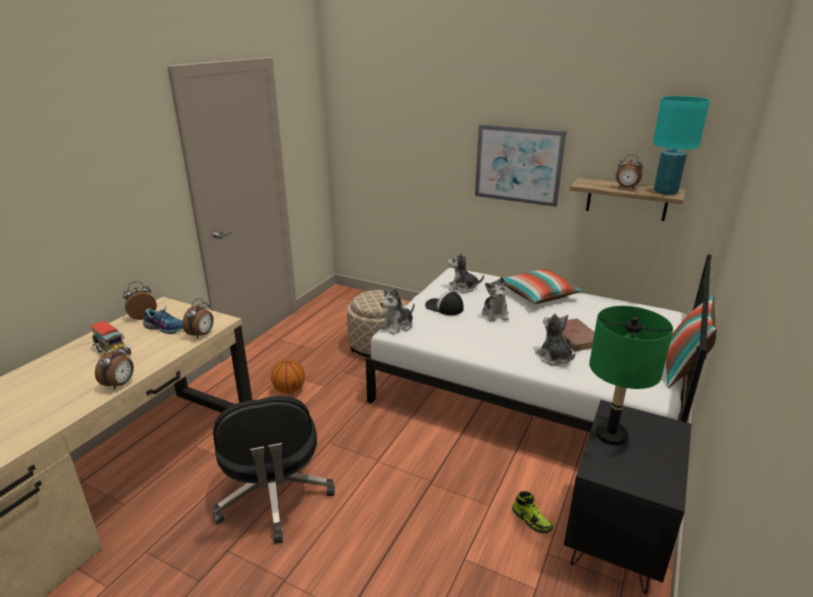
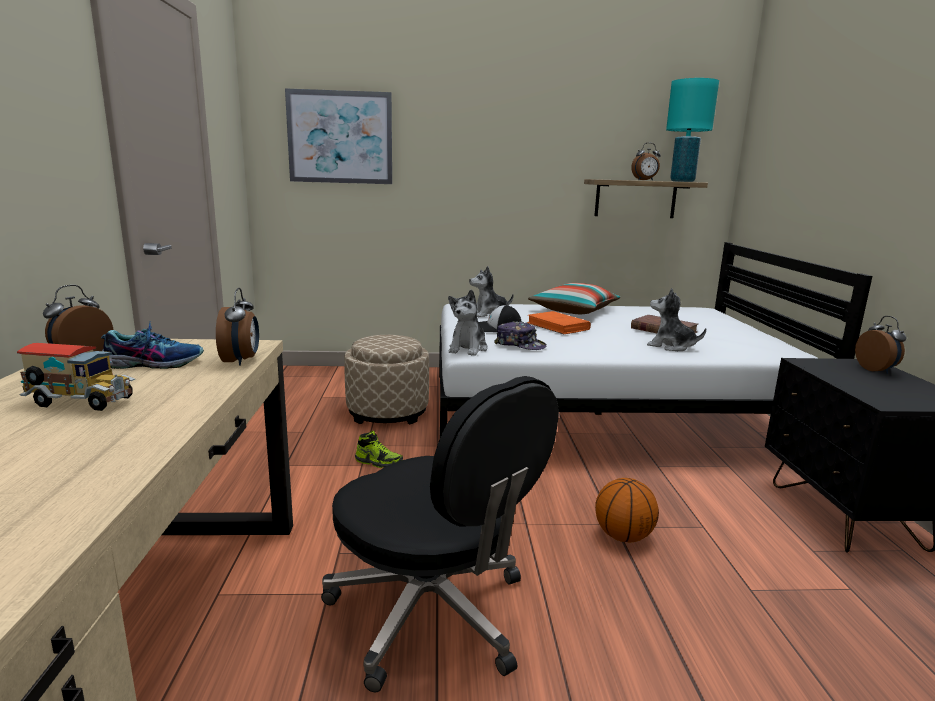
camera: 30 degrees left, 10 degrees down
(120, 384) = (164, 434): alarm clock -> alarm clock (876, 370)
(289, 390) = (313, 481): basketball -> basketball (623, 536)
(437, 330) = (520, 345): none -> cap
(495, 314) = (558, 326): plush toy -> orange book
(518, 165) = (516, 170): picture -> picture (340, 137)
(531, 520) = (758, 526): shoe -> shoe (378, 462)
(611, 435) = (841, 377): green table lamp -> none
(682, 371) = (783, 338): pillow -> none

